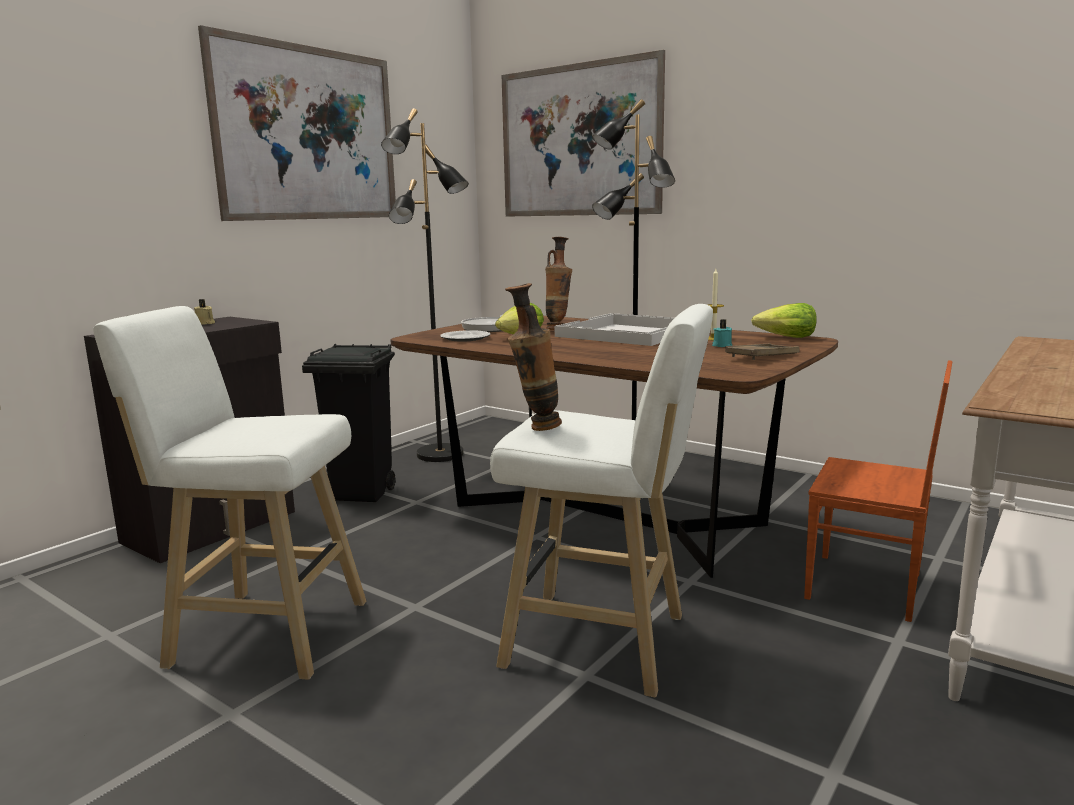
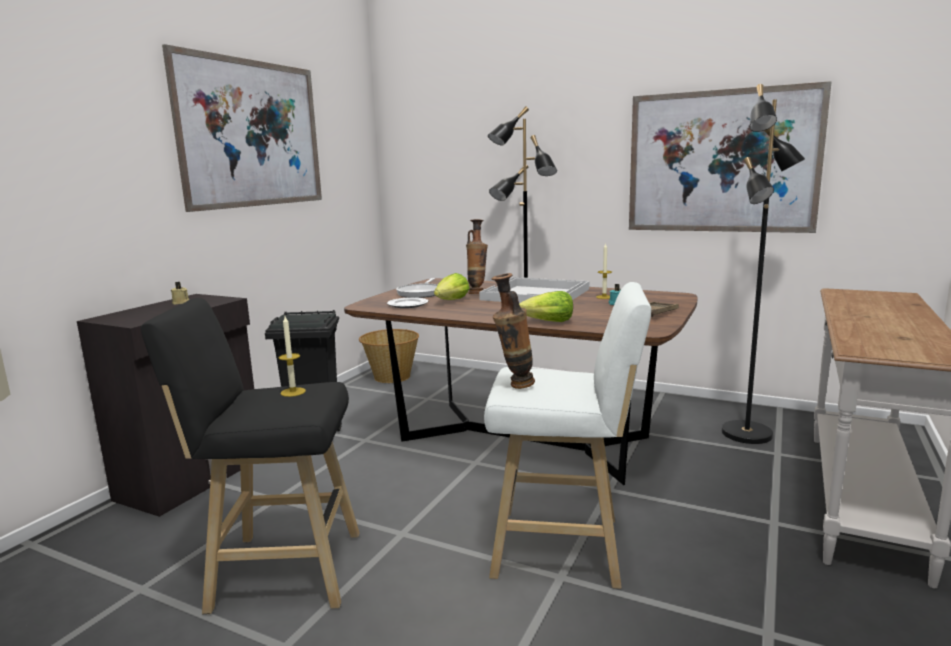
camera: 10 degrees left, 0 degrees up
(262, 632) = (280, 571): white stool -> black stool
(277, 420) = (293, 392): none -> candle
(440, 455) = (368, 396): black floor lamp -> black floor lamp (748, 434)
(476, 436) = (391, 377): none -> basket
(578, 141) = (468, 136): picture -> picture (721, 162)
(786, 338) = (658, 294): lettuce -> lettuce (548, 322)
(865, 587) = (736, 482): brown chair -> none

